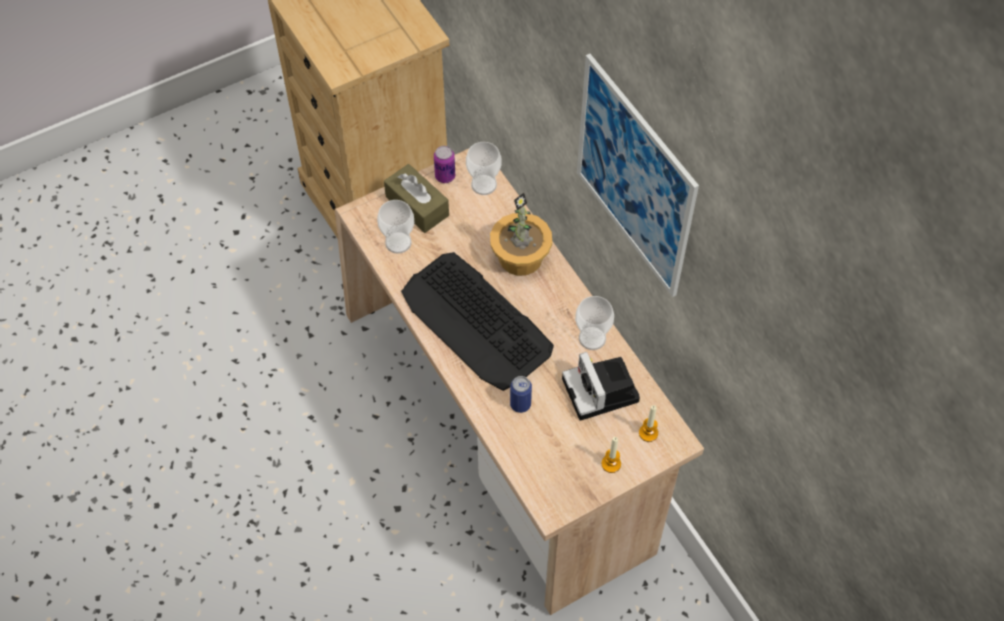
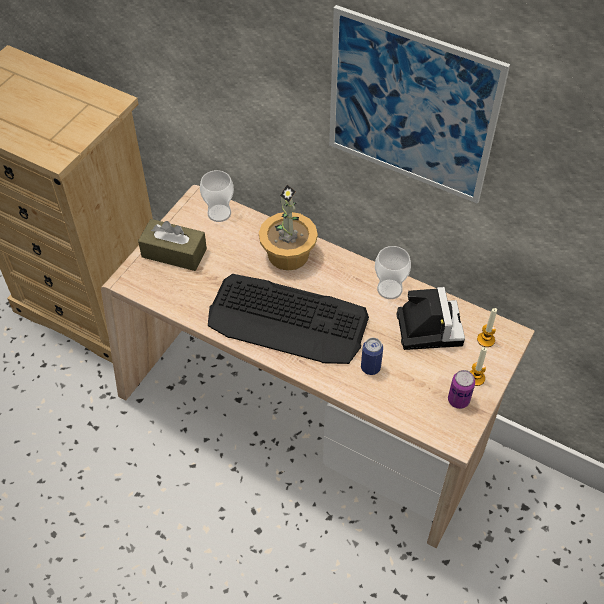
camera: 30 degrees left, 5 degrees down
(398, 242) = (177, 288): cup -> none
(445, 176) = (182, 220): can -> can (458, 400)
(602, 392) = (428, 326): camera -> camera turned 135 degrees counterclockwise

